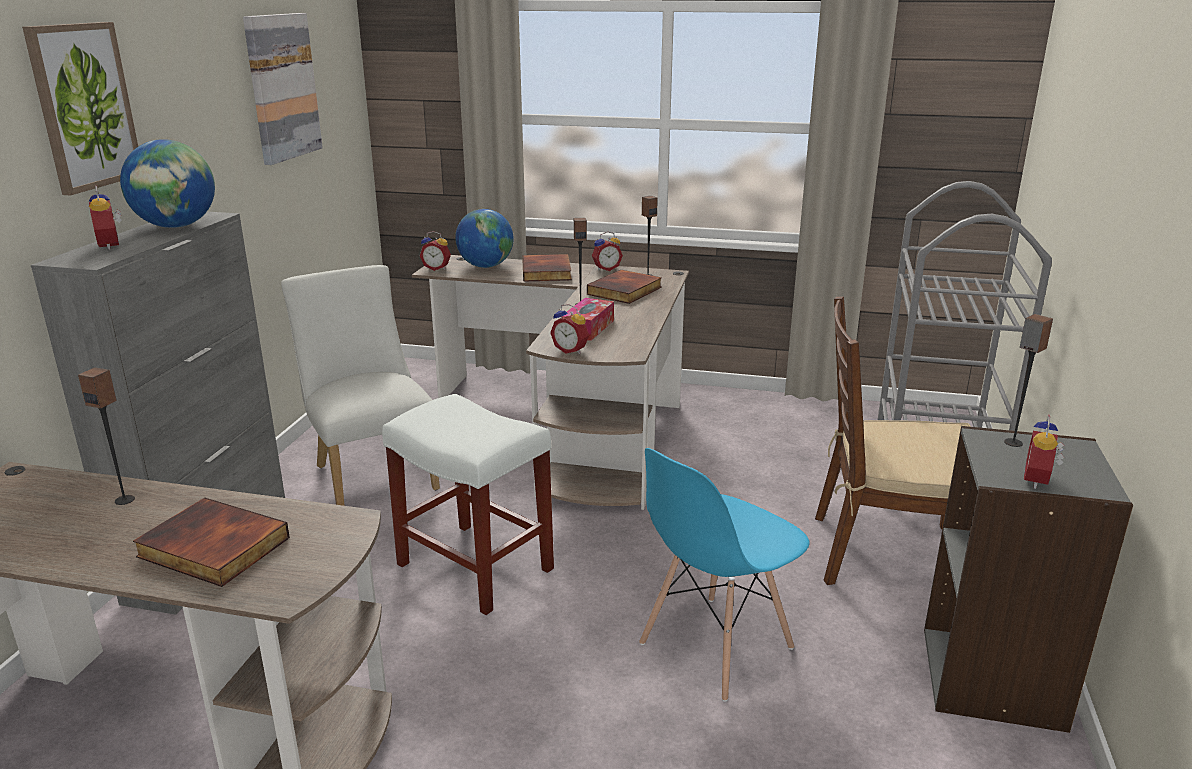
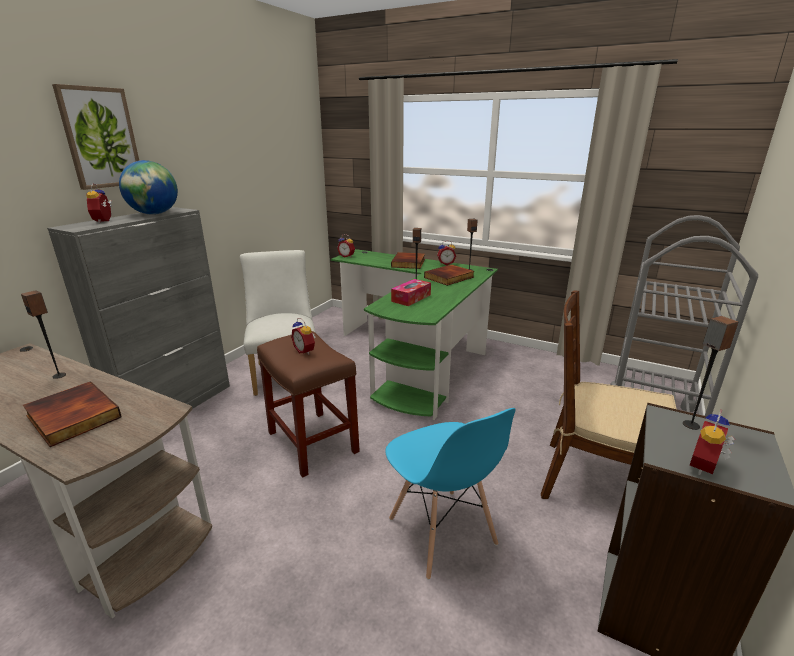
camera: 15 degrees right, 0 degrees up
(282, 87) = (258, 143): picture -> none
(473, 566) = (311, 441): white stool -> brown stool
(485, 266) = (375, 257): globe -> none
(571, 350) = (391, 311): alarm clock -> alarm clock (305, 351)
(576, 426) = (416, 358): brown desk -> green desk
(715, 646) = (441, 532): blue chair -> blue chair turned 90 degrees counterclockwise

